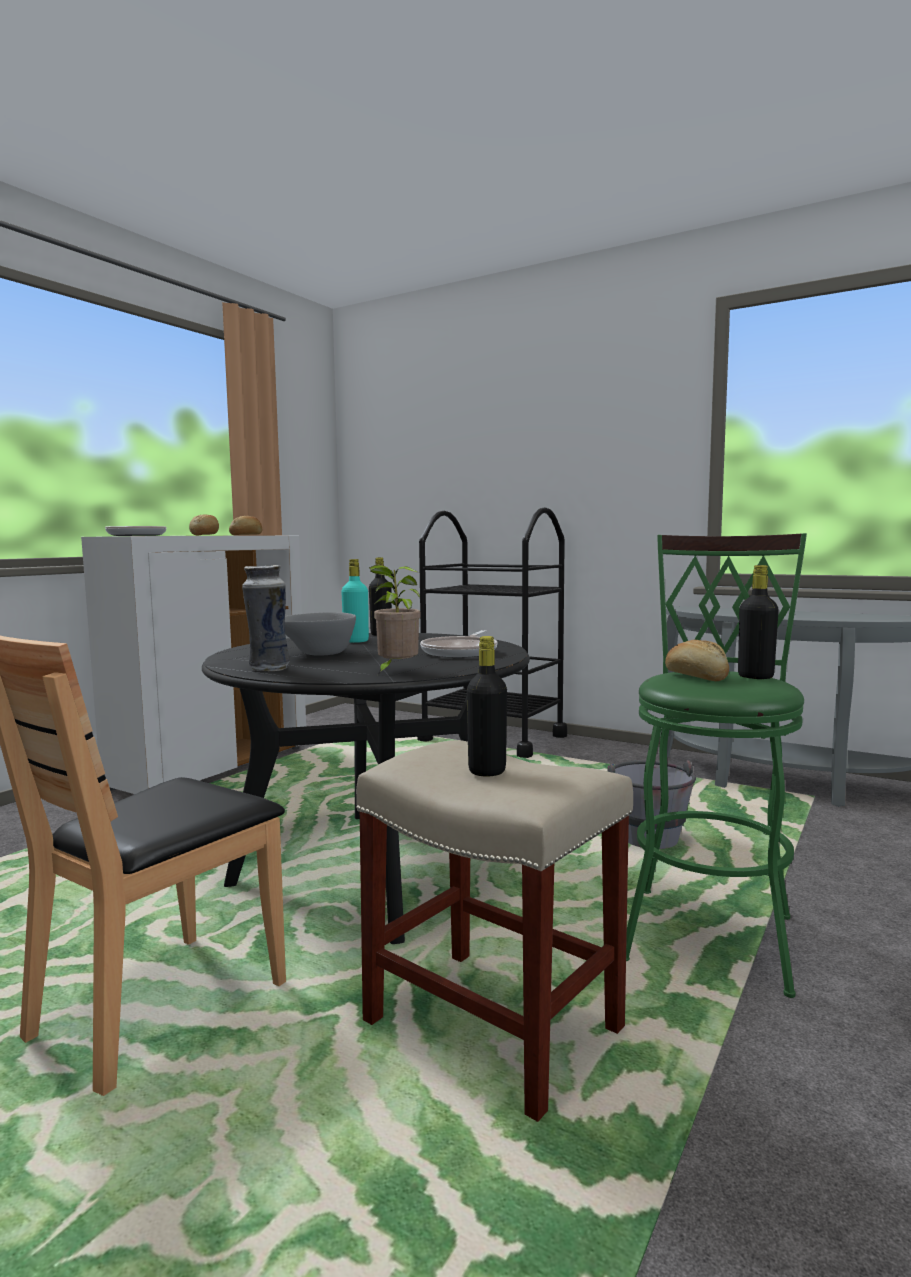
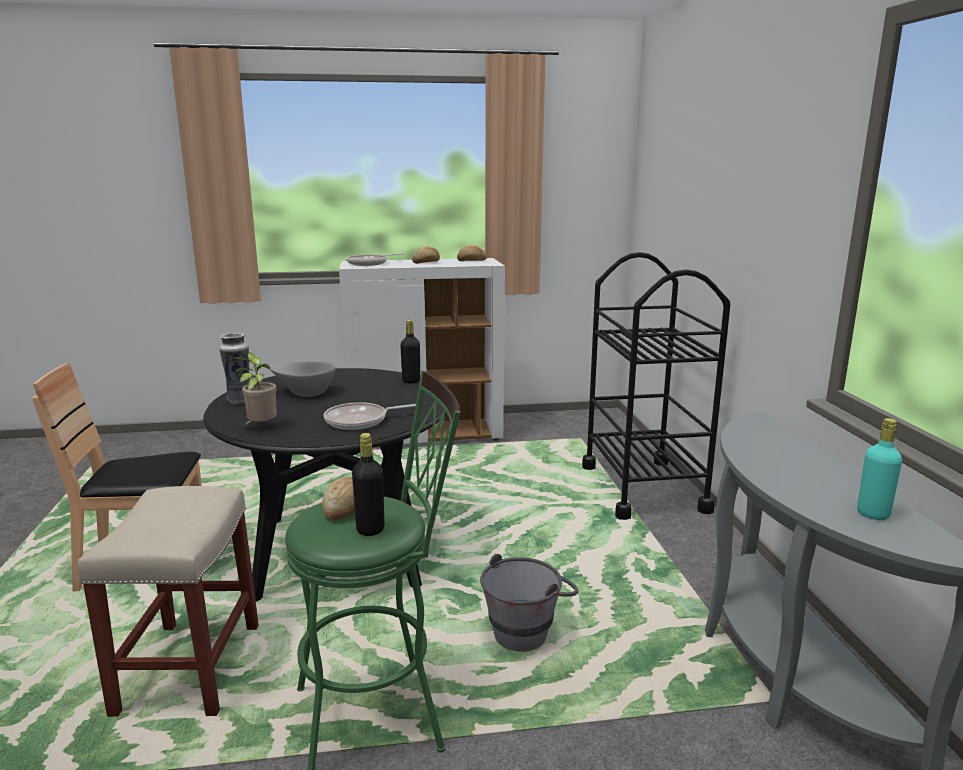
camera: 50 degrees right, 10 degrees up
(356, 641) = (370, 385): turquoise bottle -> turquoise bottle (873, 514)
(487, 771) = (161, 517): black bottle -> none

